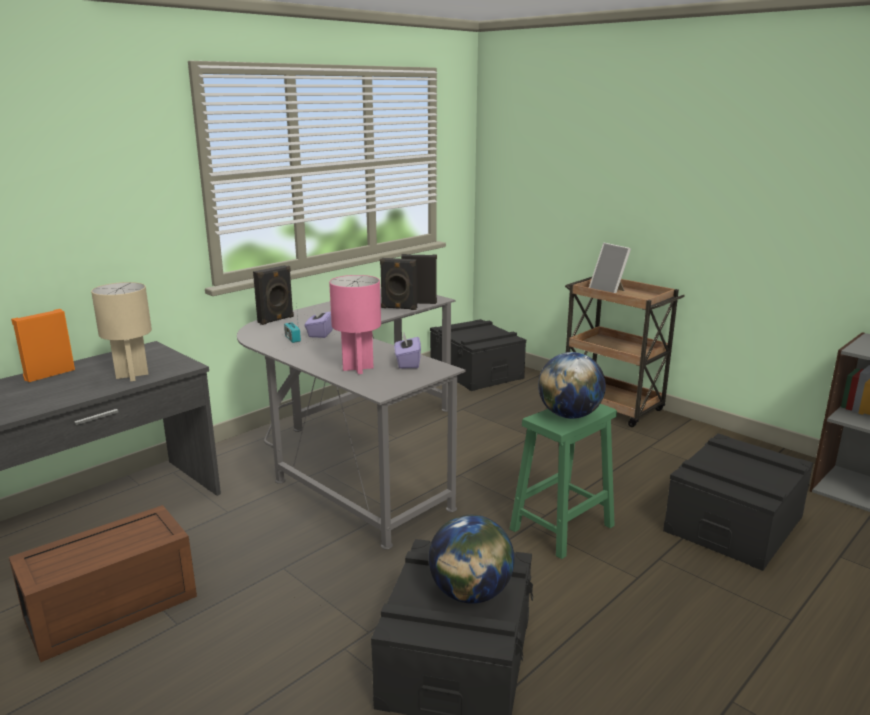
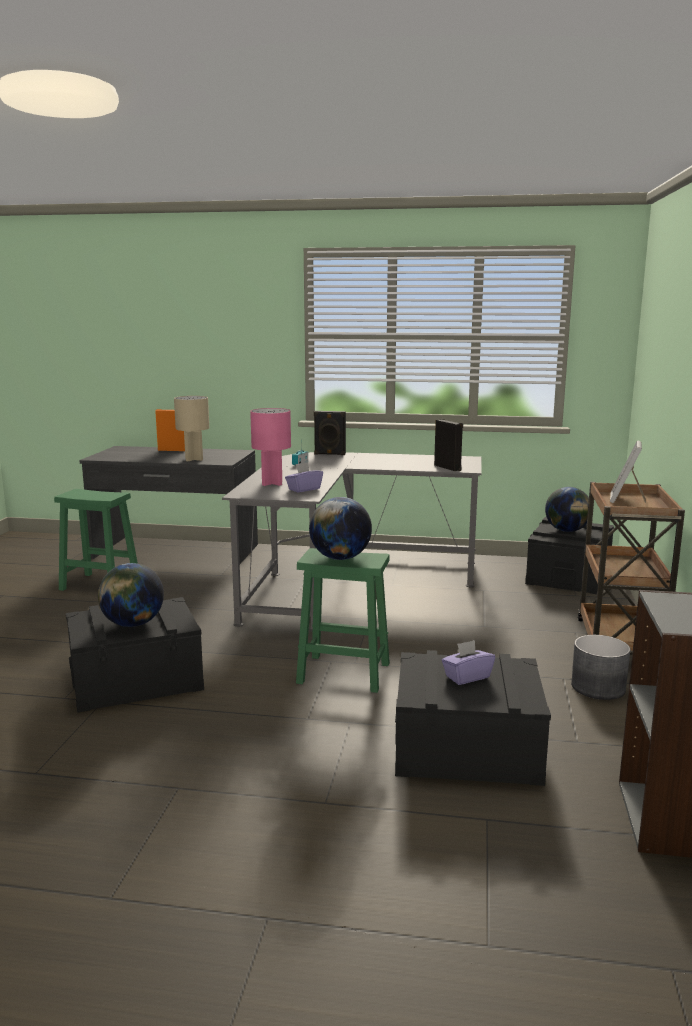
camera: 55 degrees right, 5 degrees down
(110, 609) = (99, 584): brown storage box -> green stool
(320, 333) = (323, 465): purple tissue box -> purple tissue box (467, 677)
(399, 308) = (420, 467): black speaker -> none
(473, 334) = (567, 531): none -> globe
(673, 441) = (598, 687): none -> grey planter

